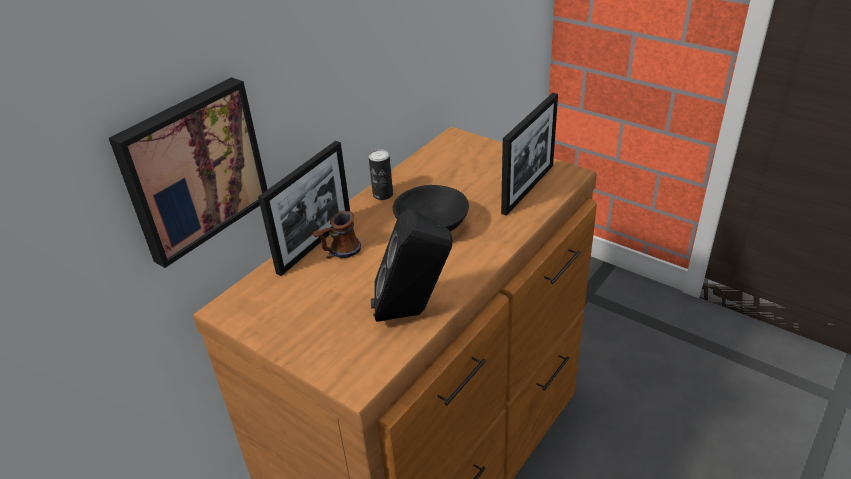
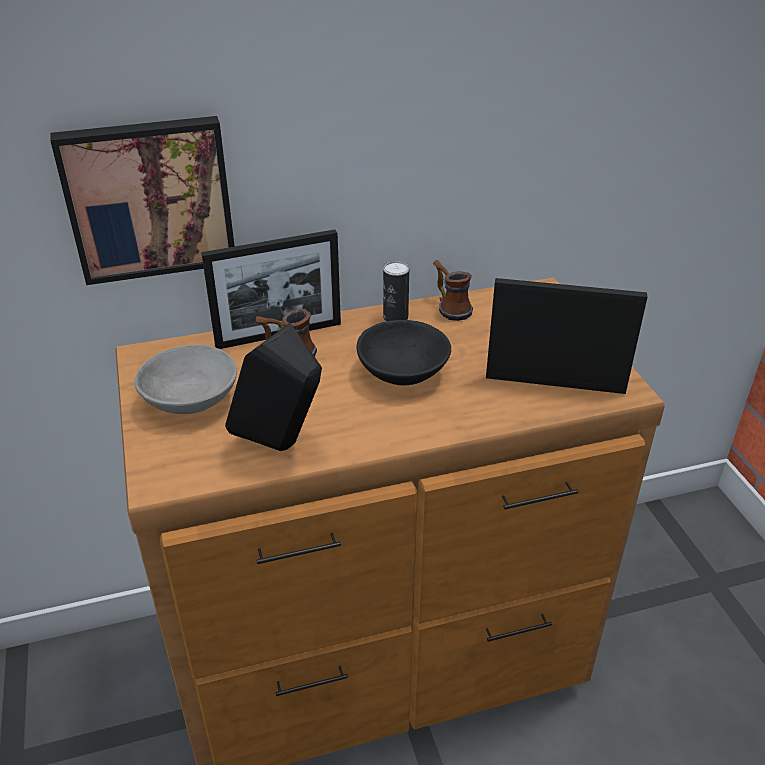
camera: 35 degrees right, 0 degrees up
(307, 319) = (190, 400): none -> grey bowl
(410, 172) = (449, 307): none -> mug
(528, 188) = (554, 383): picture frame -> picture frame turned 150 degrees counterclockwise

